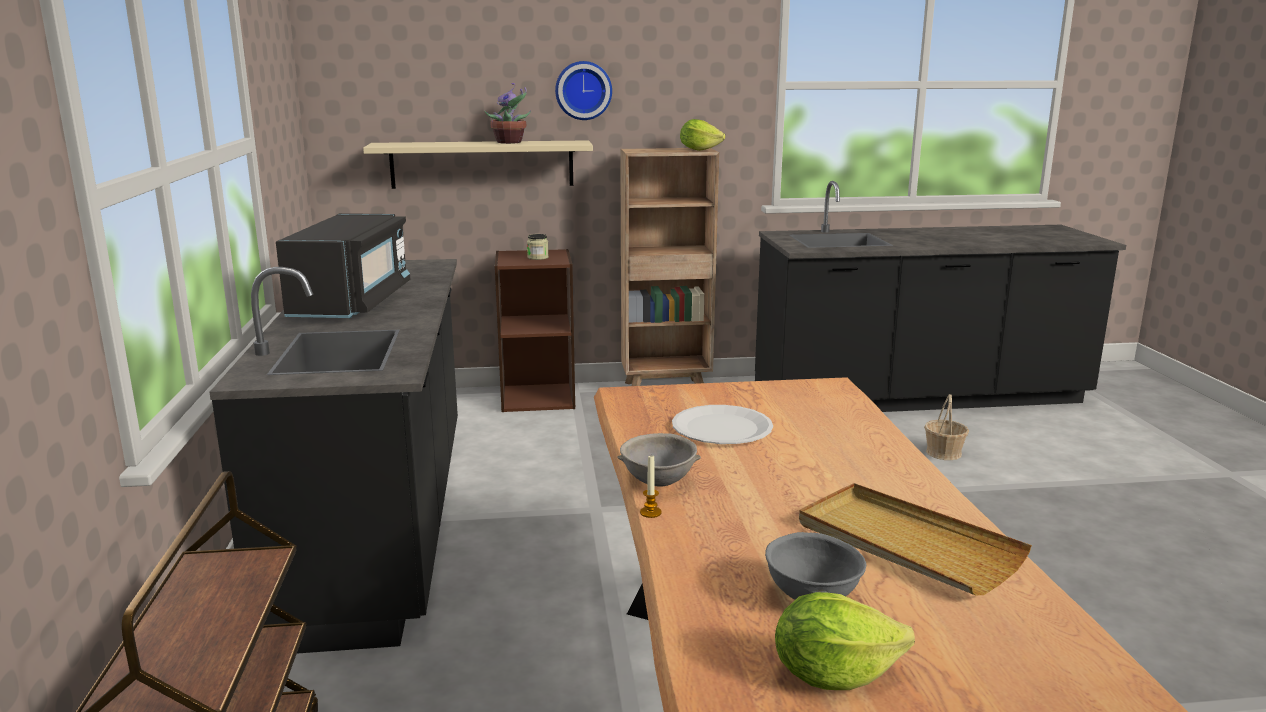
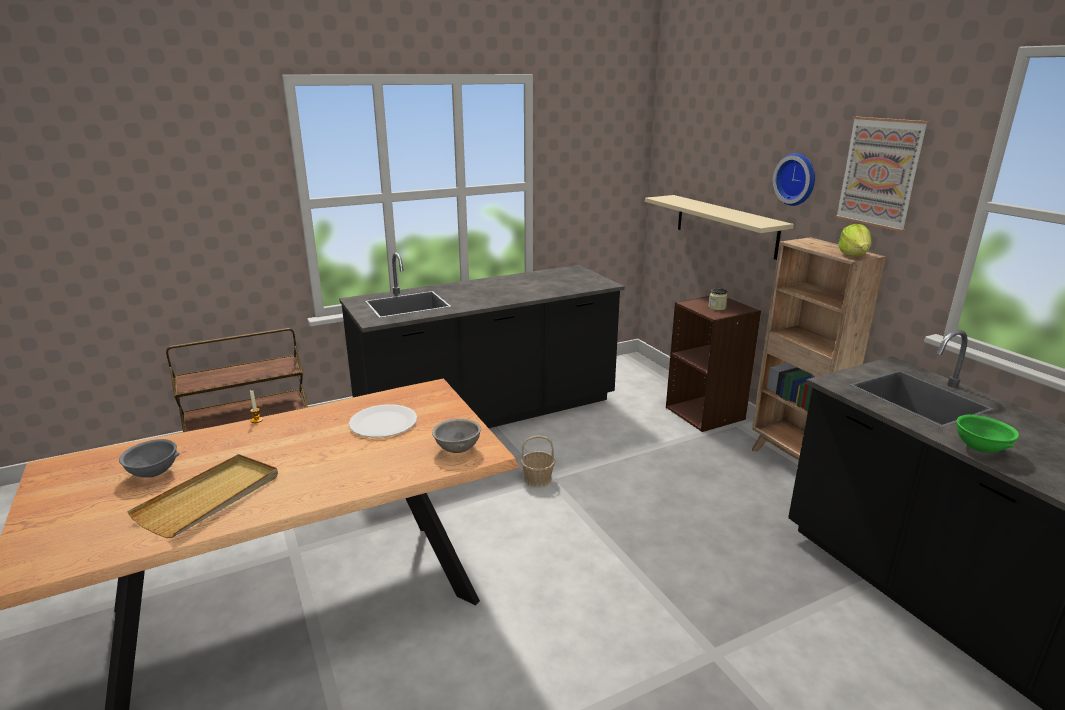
camera: 70 degrees right, 5 degrees up
(352, 303) = (495, 287): black microwave -> none
(511, 142) = (731, 213): potted plant -> none
(659, 483) = (295, 416): grey bowl -> grey bowl (457, 450)
(682, 70) = (880, 172): none -> picture
(833, 675) = (81, 485): lettuce -> none
(928, 245) = (980, 449): none -> green bowl
(944, 453) = (829, 665): basket -> basket (538, 479)

